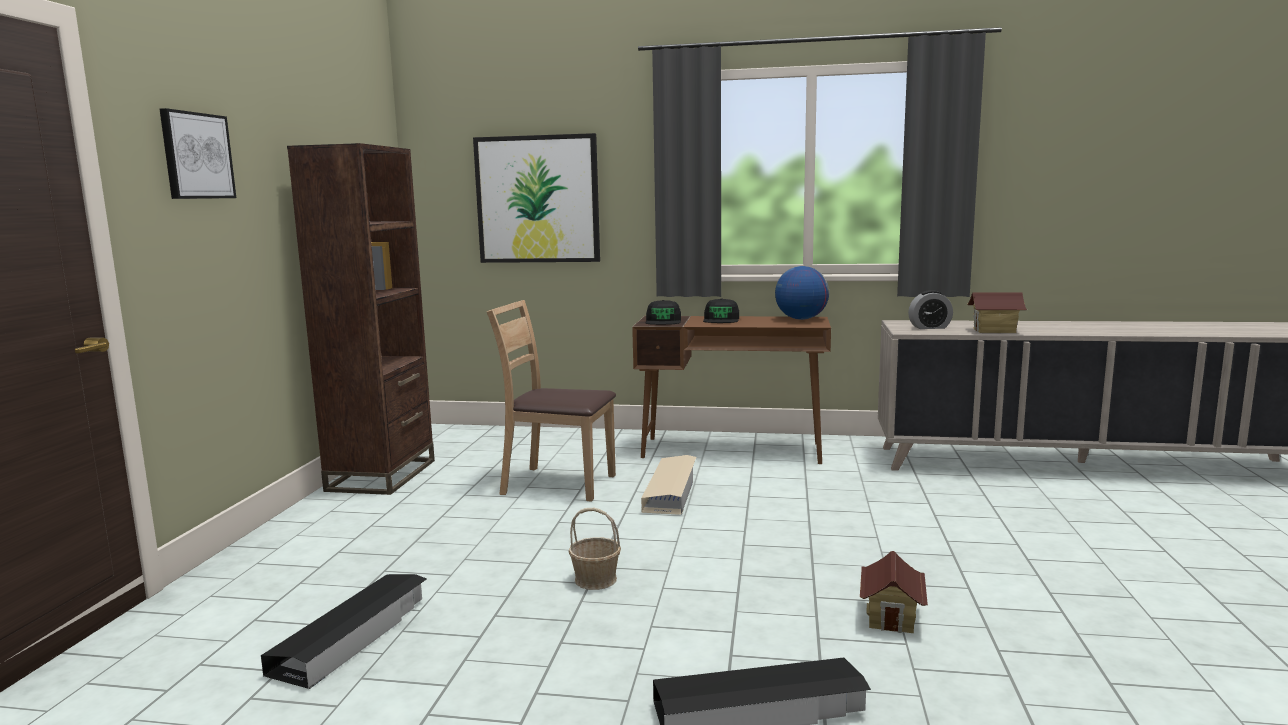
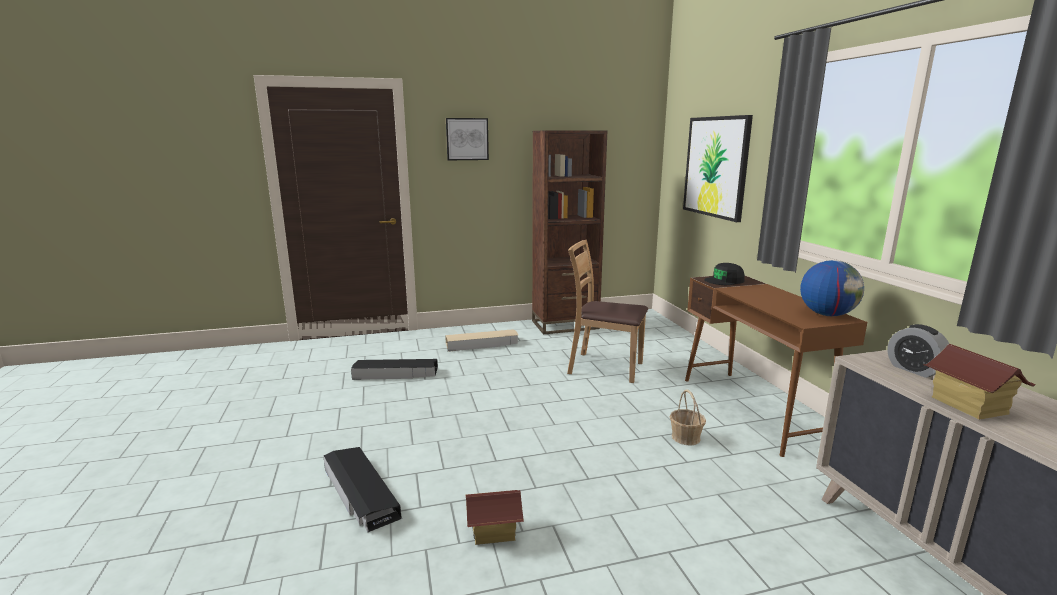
camera: 65 degrees right, 5 degrees up
(557, 484) = (604, 367): brown chair -> brown chair turned 60 degrees counterclockwise
(596, 580) = (482, 412): basket -> basket (685, 437)
(671, 491) = (635, 404): beige storage box -> beige storage box (482, 344)
(721, 320) = (765, 293): black cap -> none

